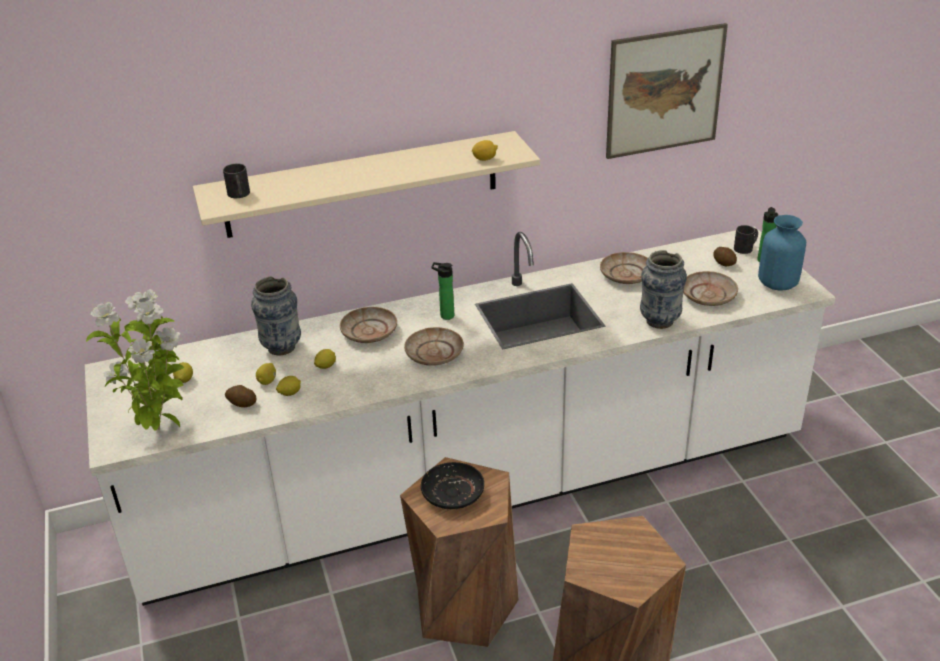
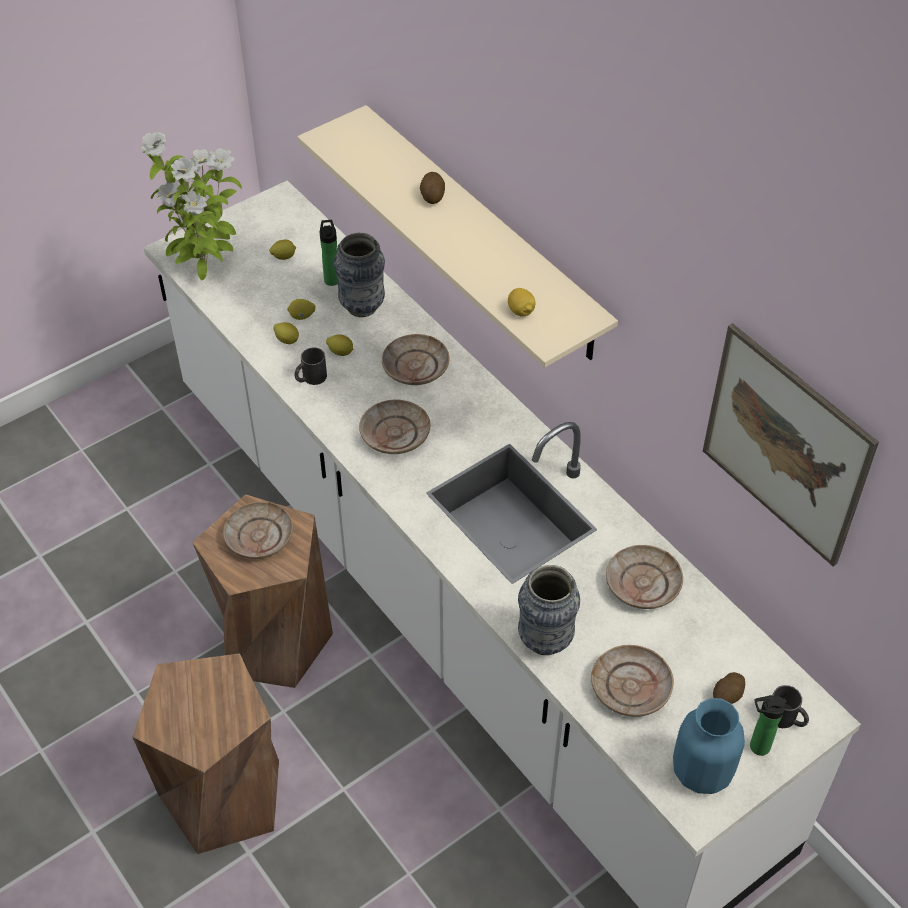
camera: 70 degrees right, 15 degrees up
(239, 195) = (356, 144): black mug -> black mug (310, 378)
(241, 404) = (260, 311): potato -> potato (432, 196)
(445, 315) = (473, 423): bottle -> bottle (331, 278)
(453, 493) = (259, 537): black plate -> beige plate

